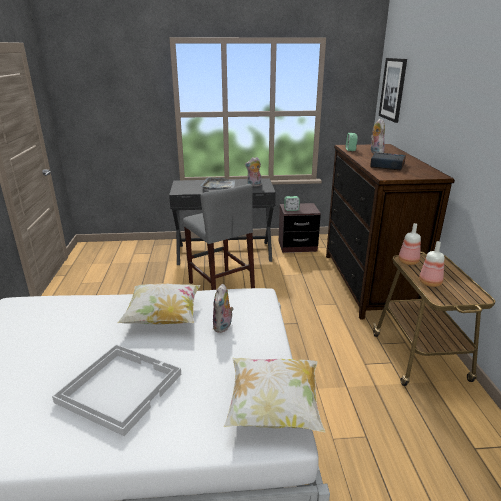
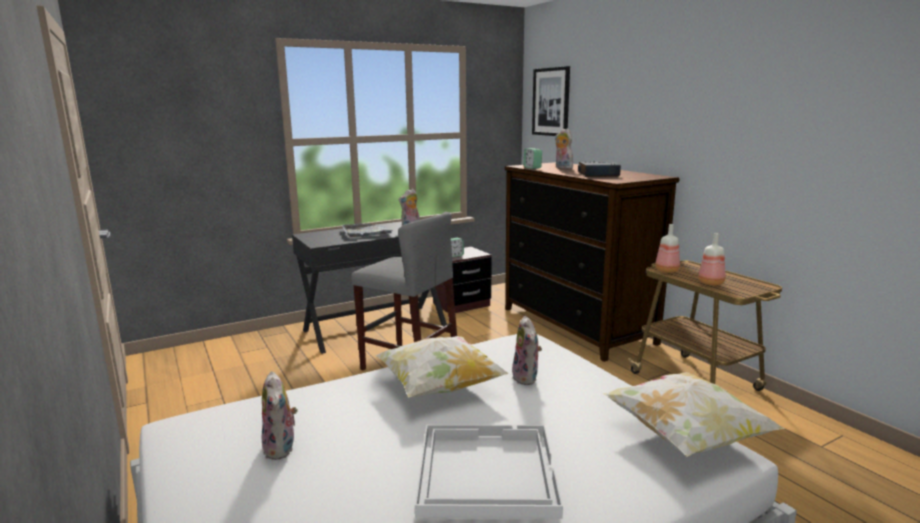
camera: 25 degrees left, 10 degrees down
(39, 334) = (282, 448): none -> plush toy

